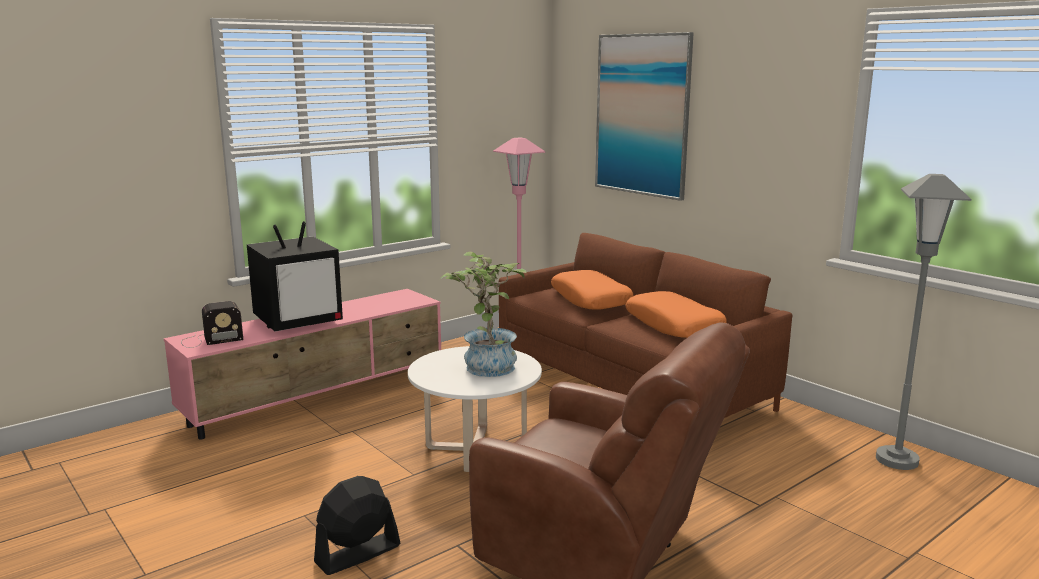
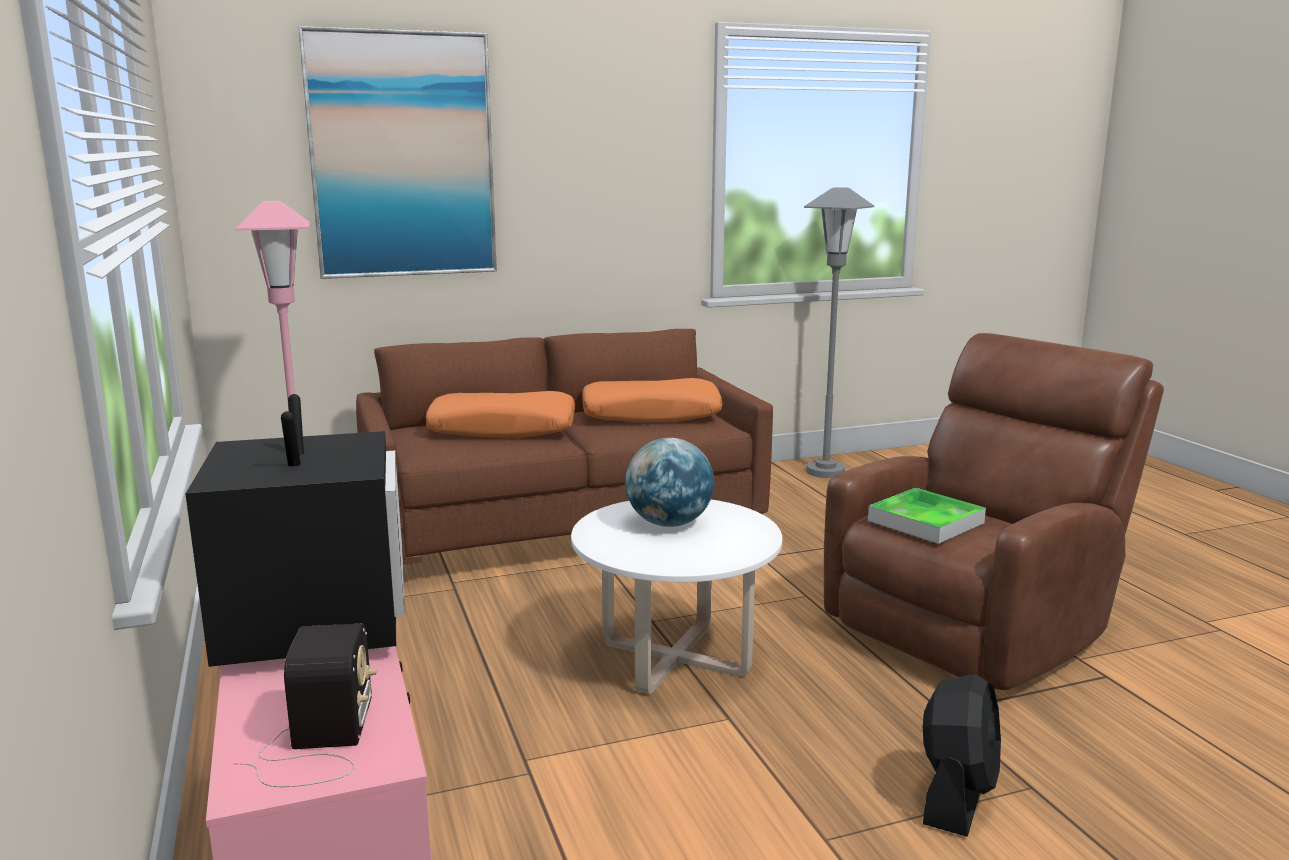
camera: 70 degrees left, 0 degrees up
(357, 554) = (956, 795): black fan -> black fan turned 135 degrees counterclockwise
(486, 365) = (669, 523): potted plant -> globe
(558, 436) = (925, 521): none -> tray

